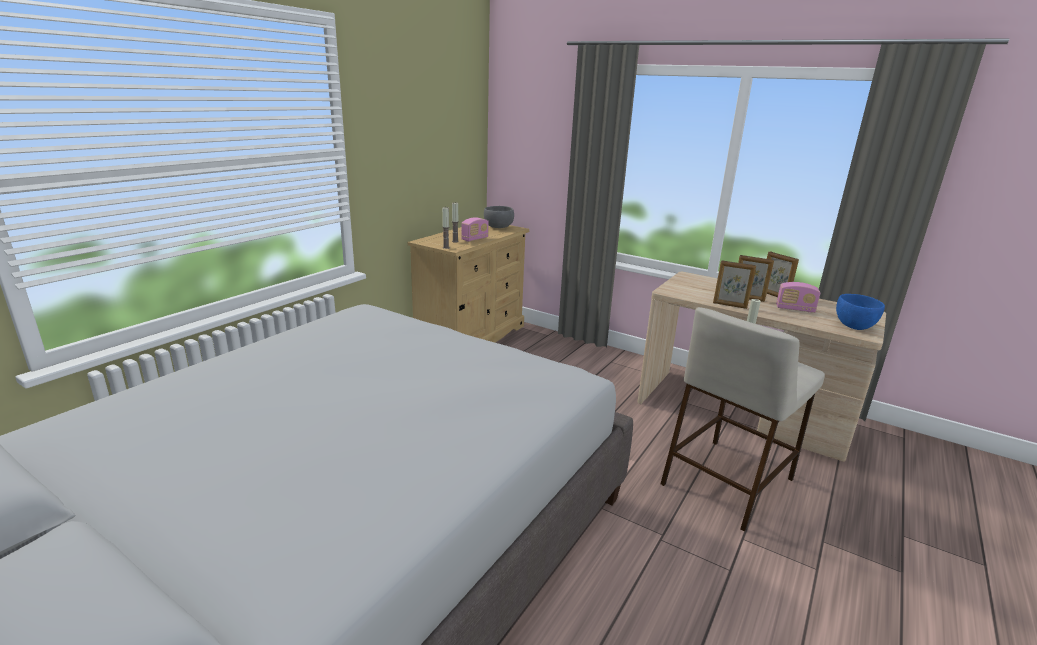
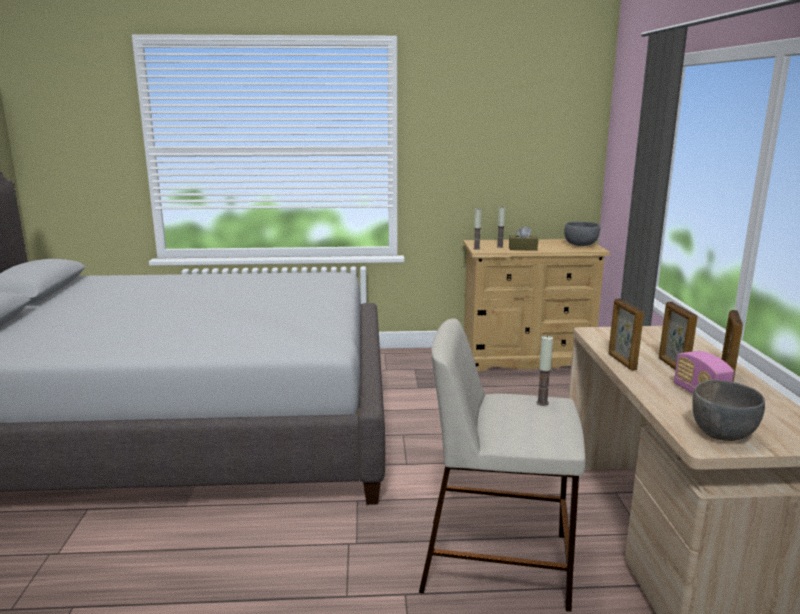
camera: 55 degrees right, 5 degrees down
(475, 239) = (523, 248): radio -> brown tissue box
(853, 326) = (722, 434): blue bowl -> grey bowl

